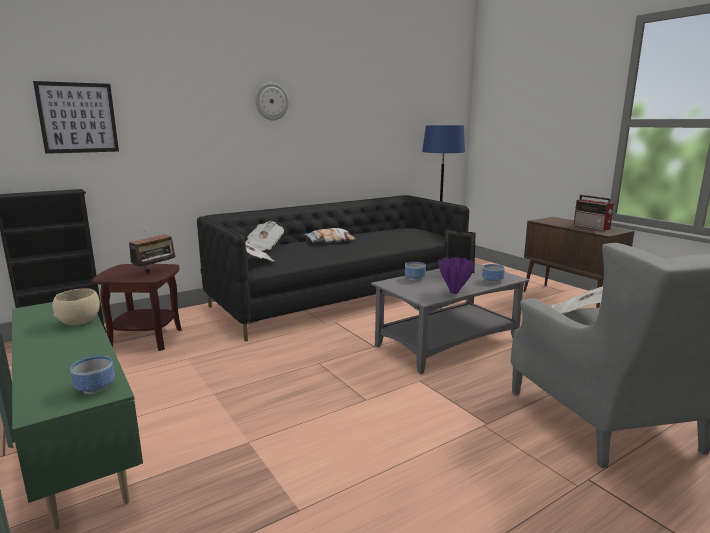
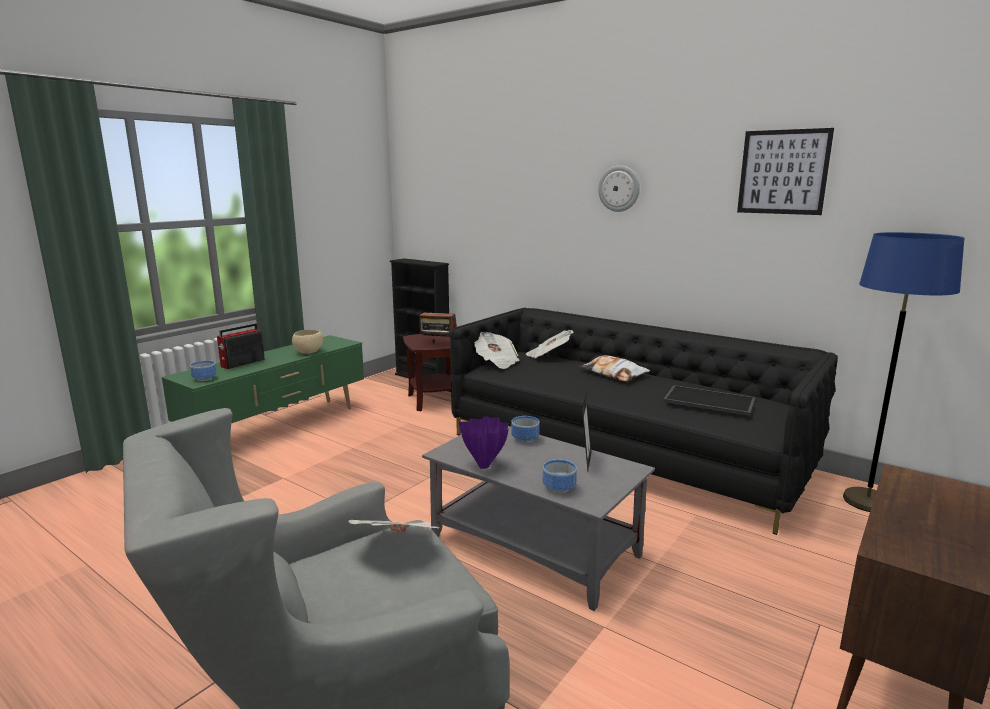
camera: 70 degrees right, 0 degrees up
(78, 118) = (454, 204): picture -> picture (783, 172)
(401, 234) = (708, 401): none -> tray
(592, 227) = (941, 536): radio -> radio (242, 363)

